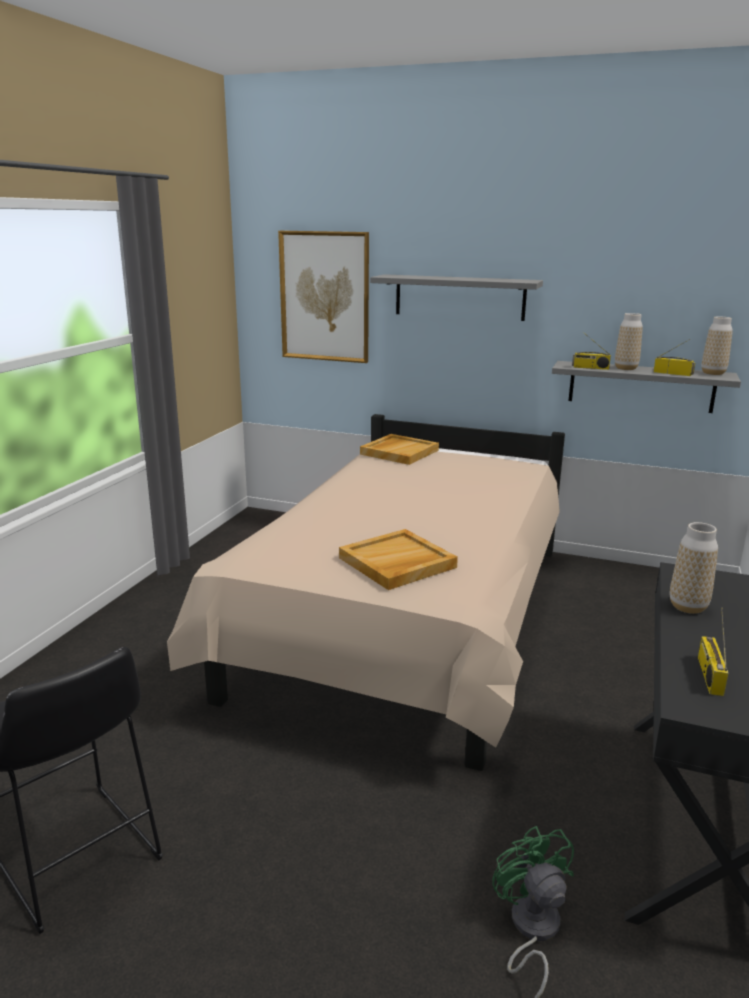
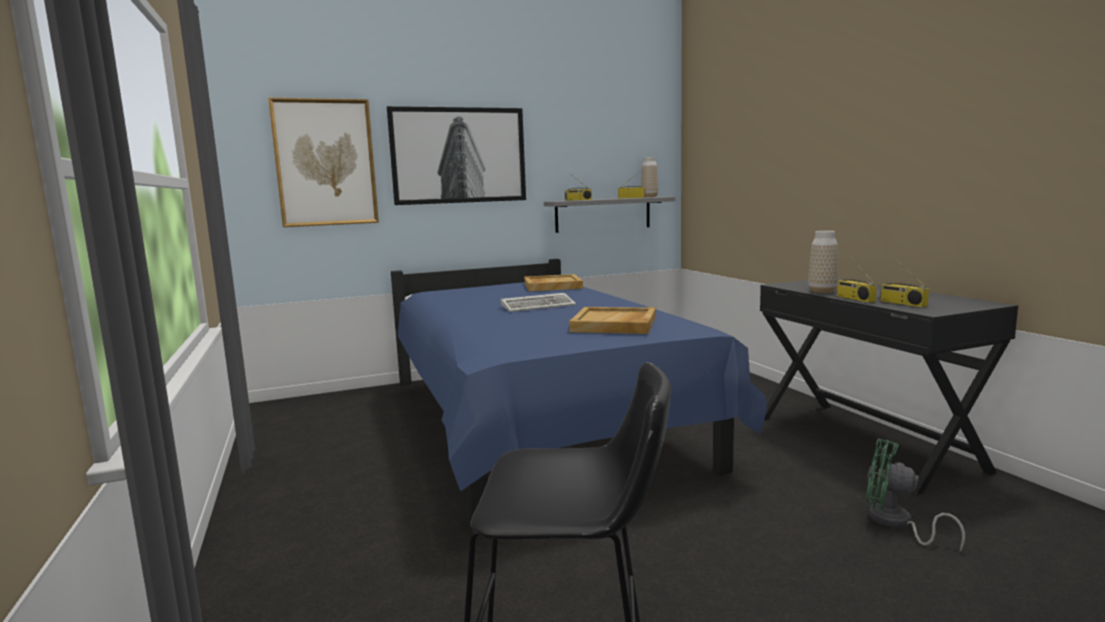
camera: 40 degrees left, 10 degrees down
(399, 452) = (447, 291): beige tray -> beige tray (552, 286)
(407, 622) = (536, 423): beige bed -> blue bed
(409, 506) = (539, 306): none -> keyboard
(459, 297) = (459, 155): grey shelf -> picture
(625, 368) = (598, 199): vase -> none
(680, 638) = (854, 299): none -> radio

